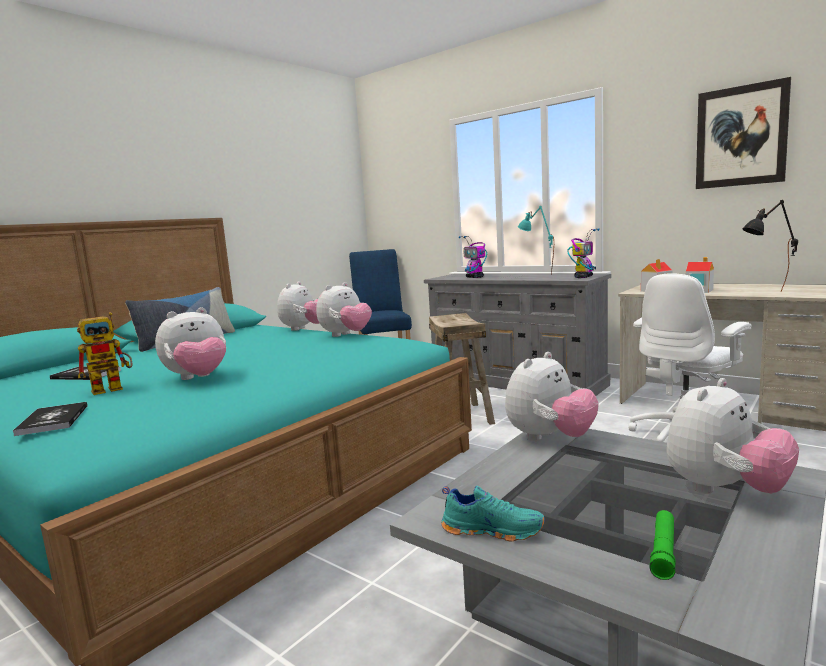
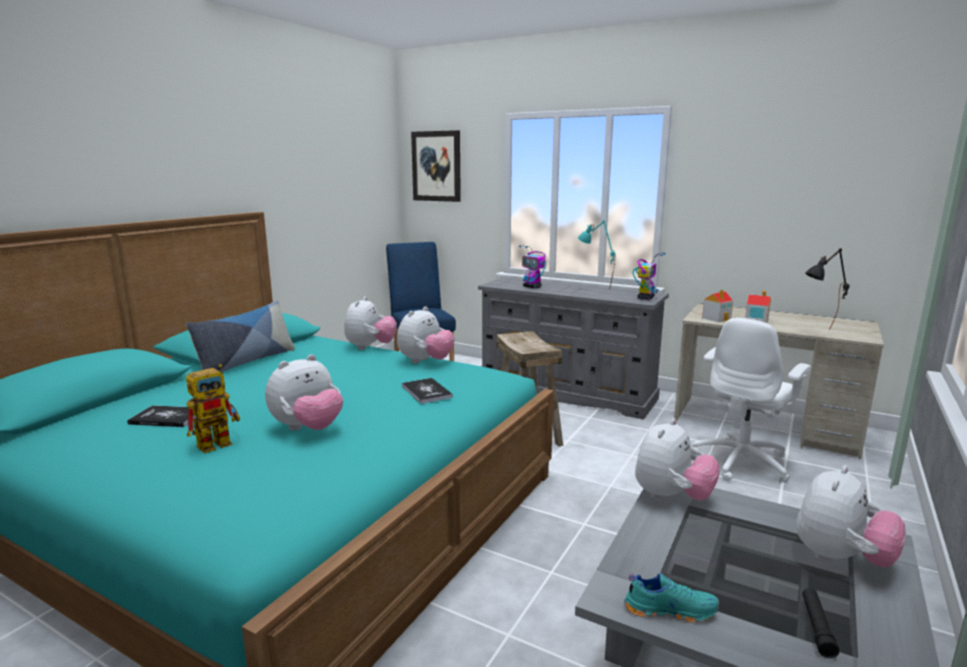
camera: 10 degrees left, 5 degrees up
(53, 420) = (186, 493): book -> book (426, 392)
(663, 551) = (817, 627): green flashlight -> black flashlight
(741, 136) = (800, 175): picture -> picture (436, 166)

